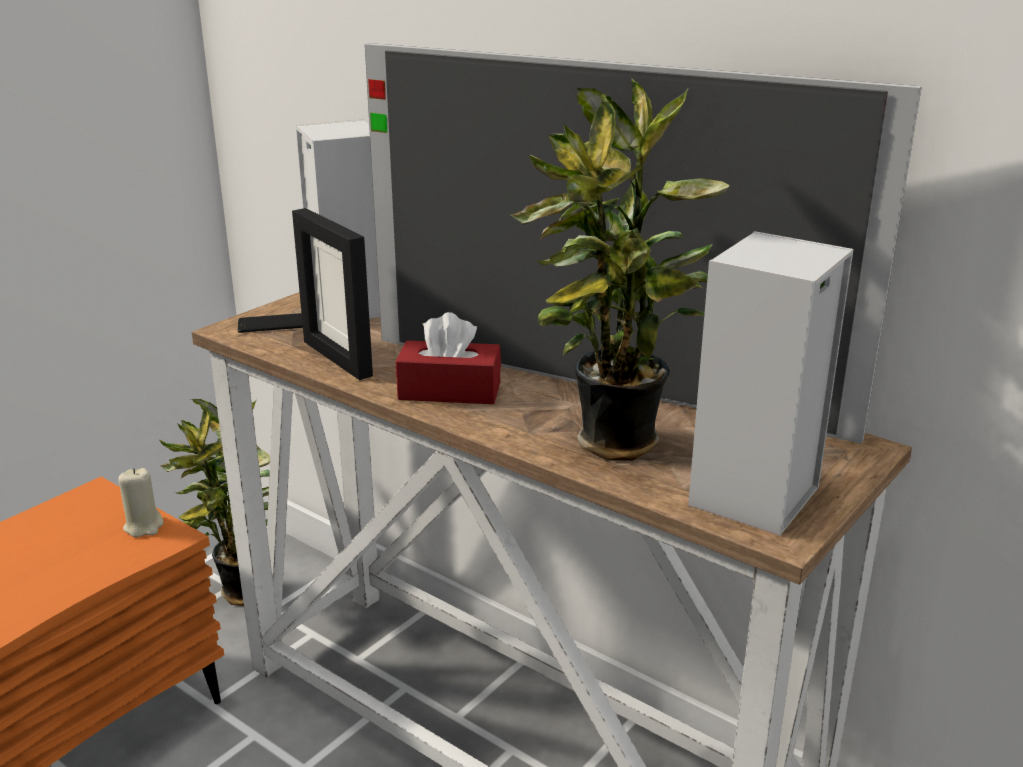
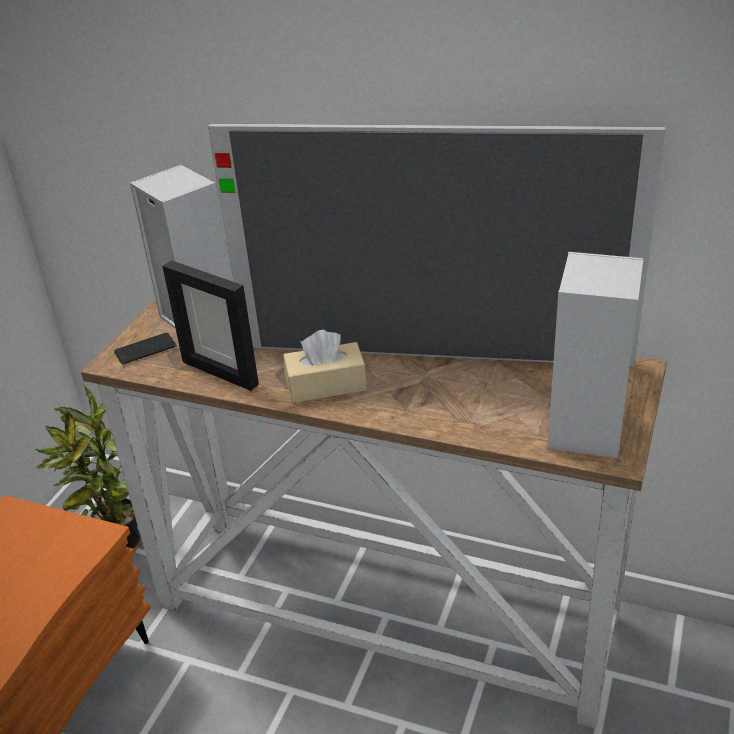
camera: 15 degrees left, 10 degrees up
(144, 526) = (70, 531): beige candle -> none
(449, 391) = (326, 385): red tissue box -> beige tissue box
(613, 446) = (471, 409): potted plant -> none

